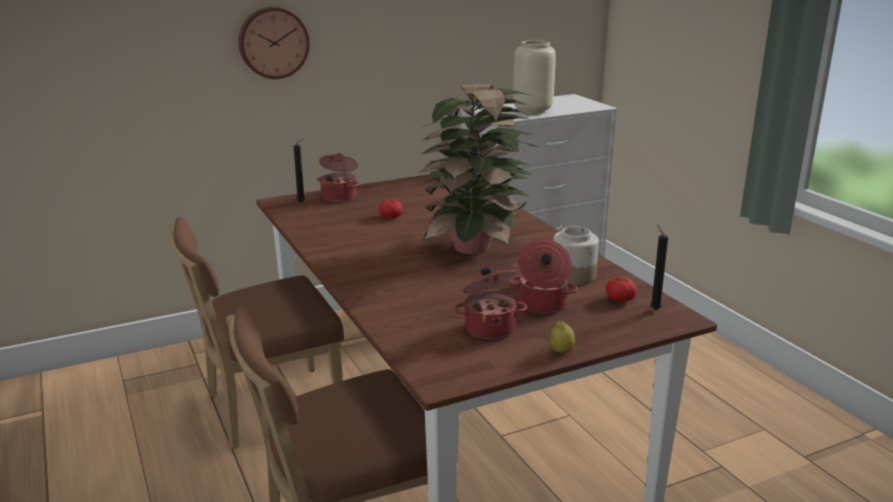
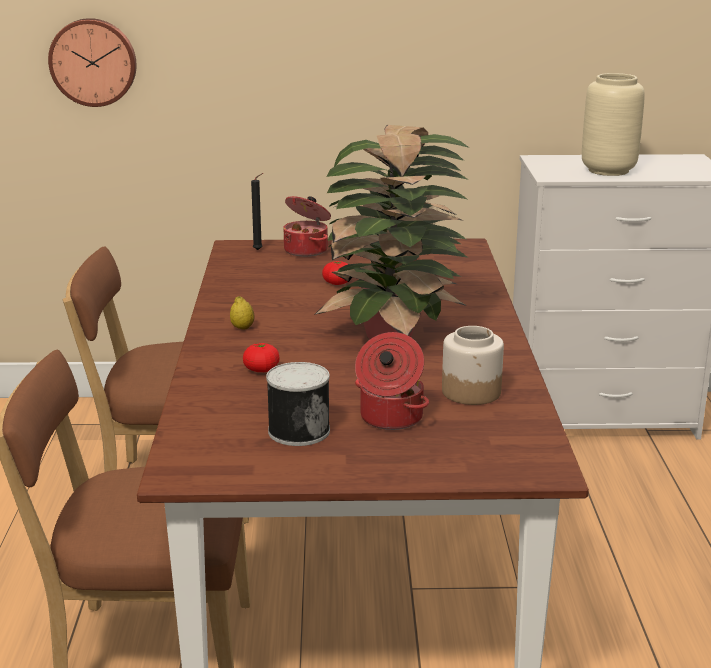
camera: 25 degrees right, 0 degrees up
(273, 42) = (272, 53): wall clock -> wall clock (93, 62)
(490, 327) = (298, 430): cooking pot -> can
(561, 351) = (347, 475): lemon -> lemon (242, 328)
(620, 299) = (495, 431): tomato -> tomato (261, 369)
(654, 309) = (524, 452): black candle -> none

